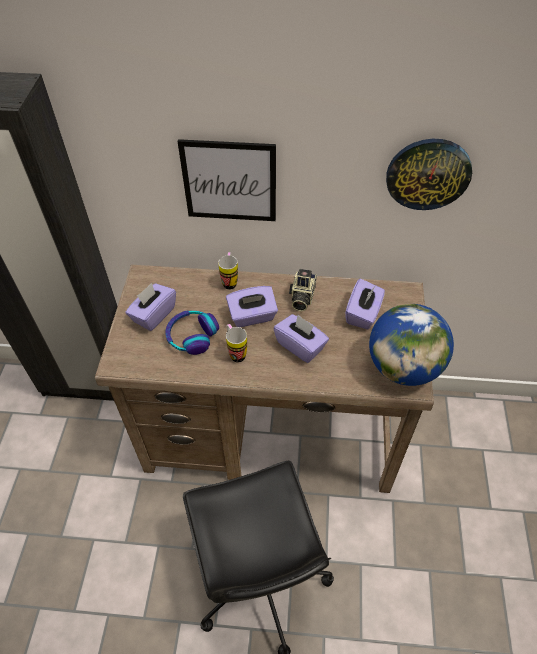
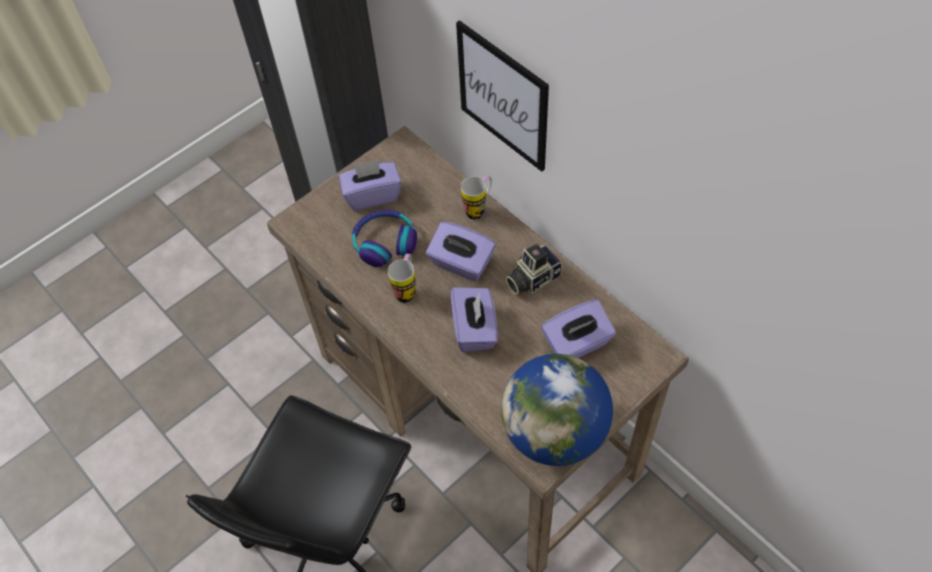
camera: 45 degrees right, 5 degrees up
(428, 174) = (705, 225): wall clock -> none

